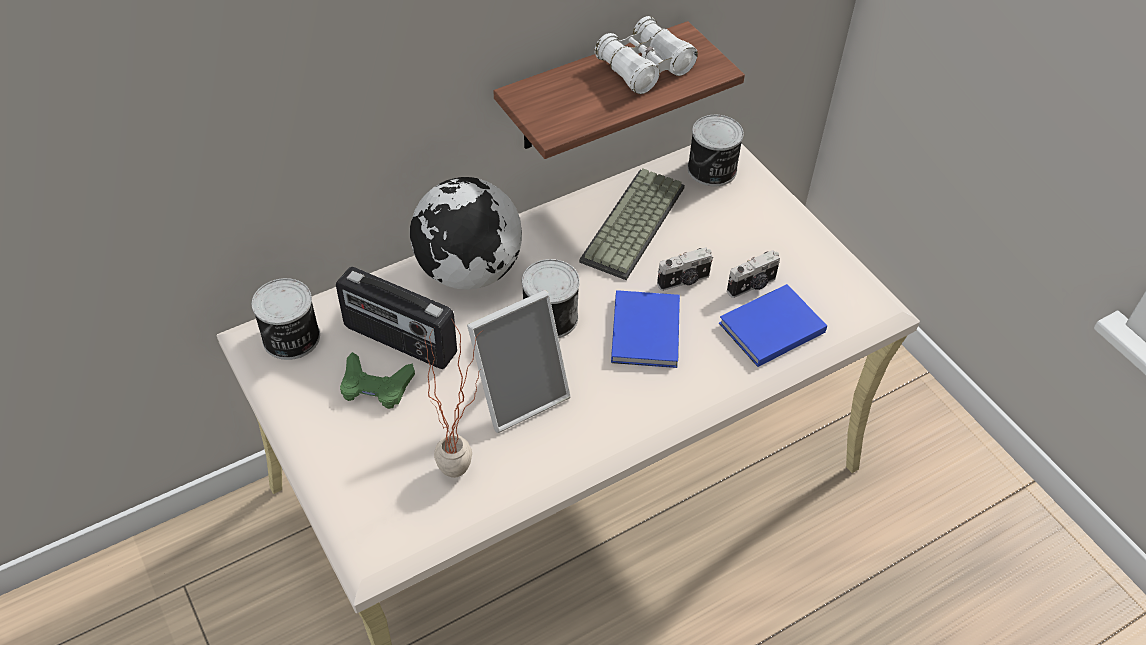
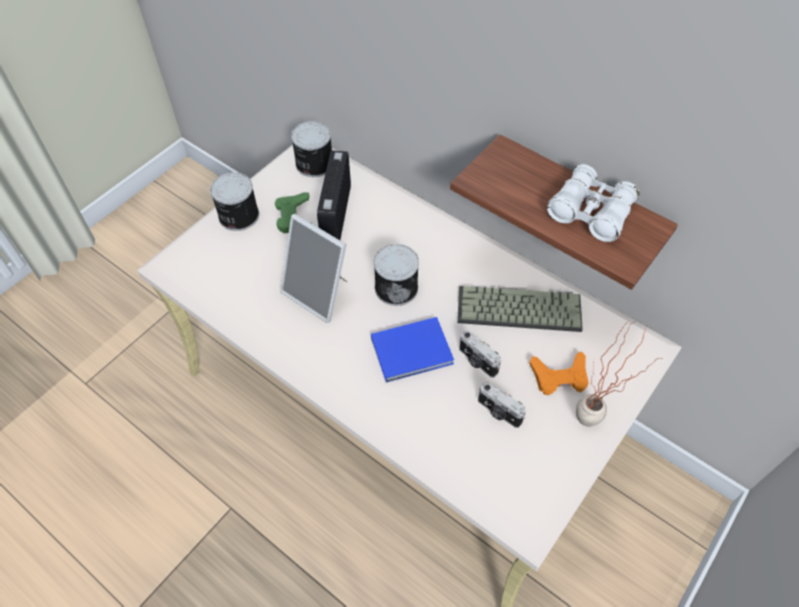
camera: 70 degrees right, 5 degrees up
(466, 469) = (246, 286): potted plant -> potted plant (592, 427)
(469, 272) = (414, 228): globe -> none
(712, 170) = (616, 346): can -> can (238, 216)
(730, 224) = (559, 377): none -> orange game controller
(768, 328) = (458, 437): blue book -> none

